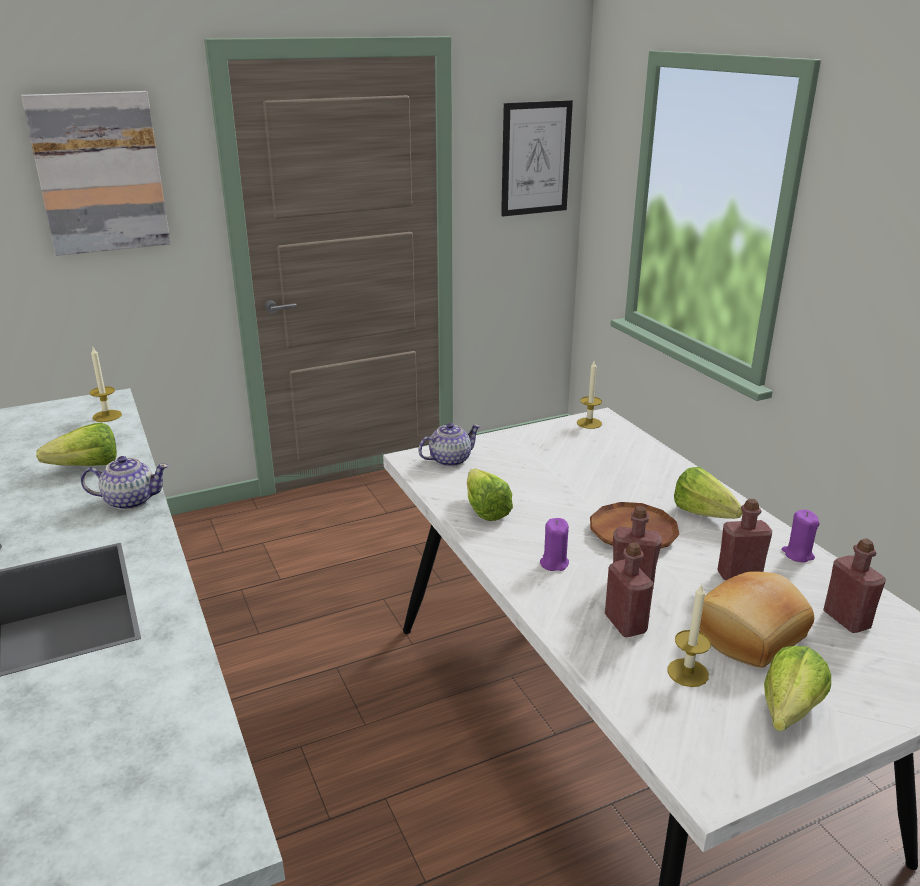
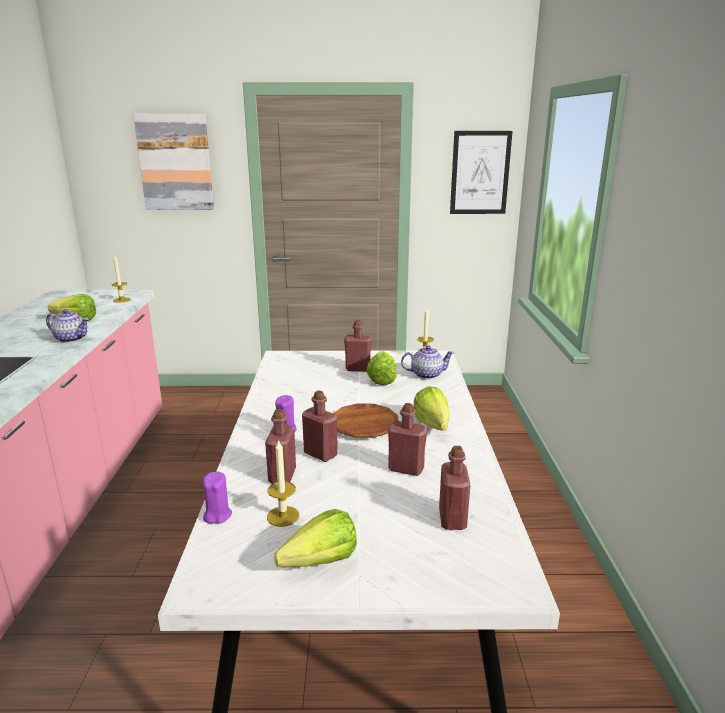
camera: 25 degrees right, 5 degrees down
(449, 460) = (300, 360): teapot -> teapot (426, 374)
(484, 507) = (286, 390): lettuce -> lettuce (383, 377)
(533, 457) = (358, 369): none -> red bottle
(751, 635) = (361, 508): bread -> none
(797, 554) = (472, 467): purple candle -> purple candle (217, 515)

